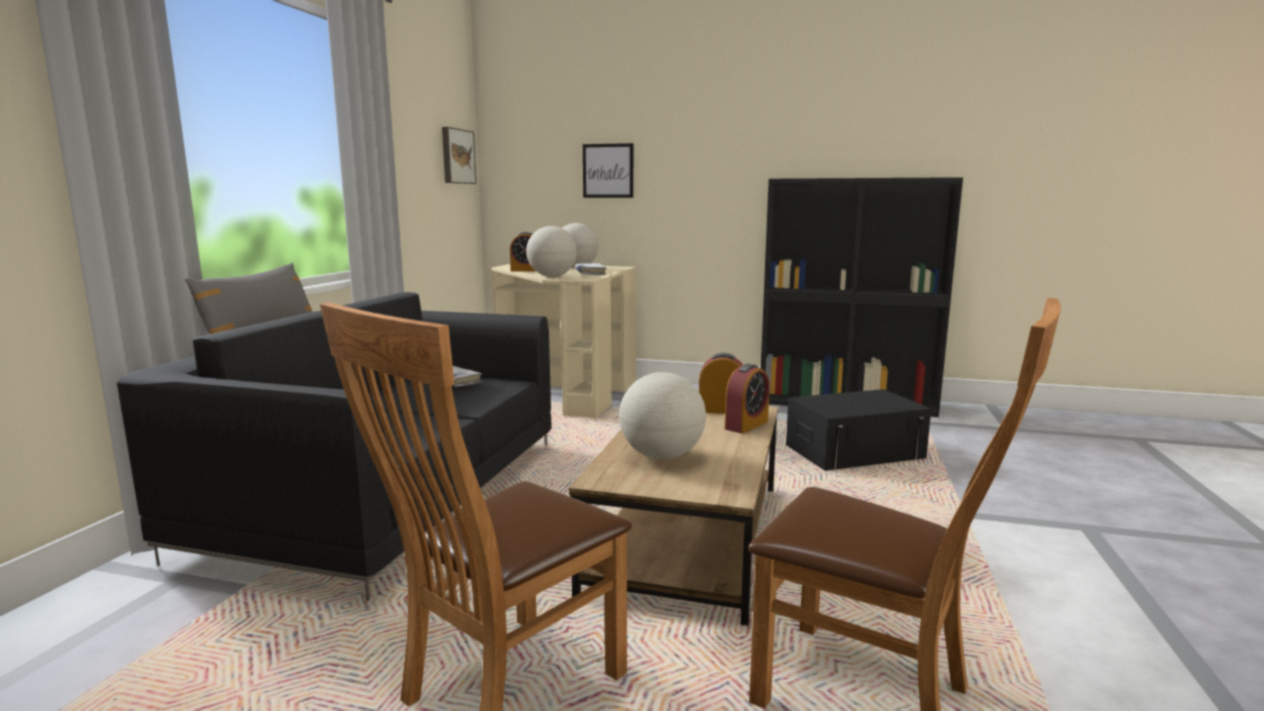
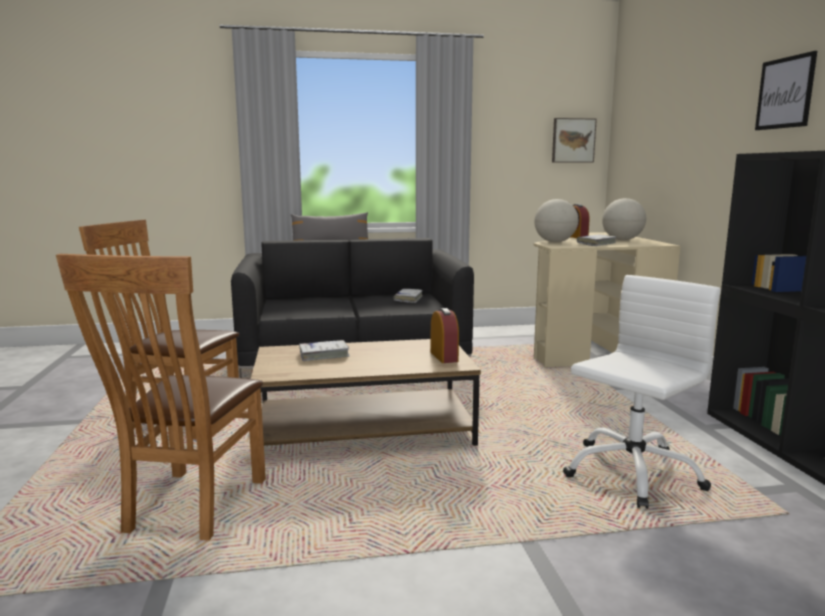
camera: 65 degrees right, 0 degrees up
(608, 171) = (675, 148): picture -> picture (785, 93)
(662, 456) = (324, 355): globe -> white book
(746, 425) = (414, 366): alarm clock -> none
(854, 452) = (631, 472): black storage box -> white office chair

